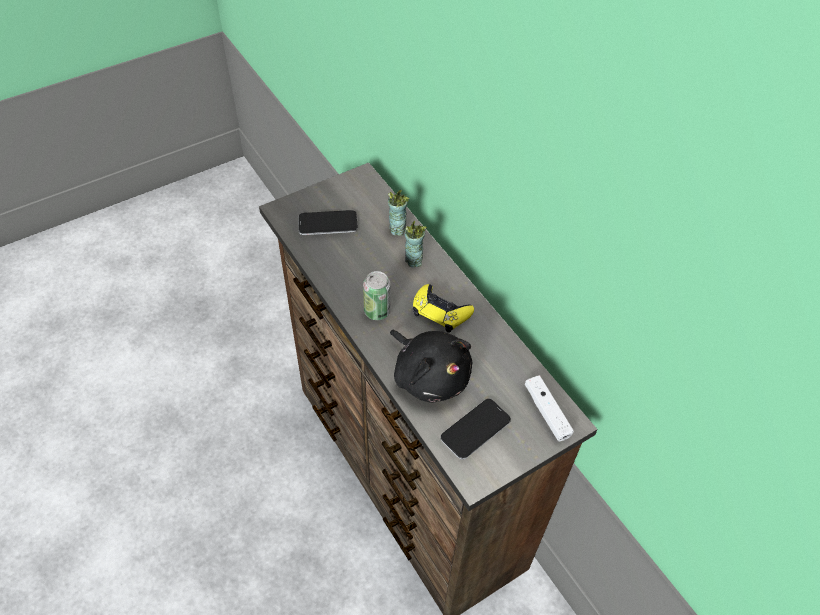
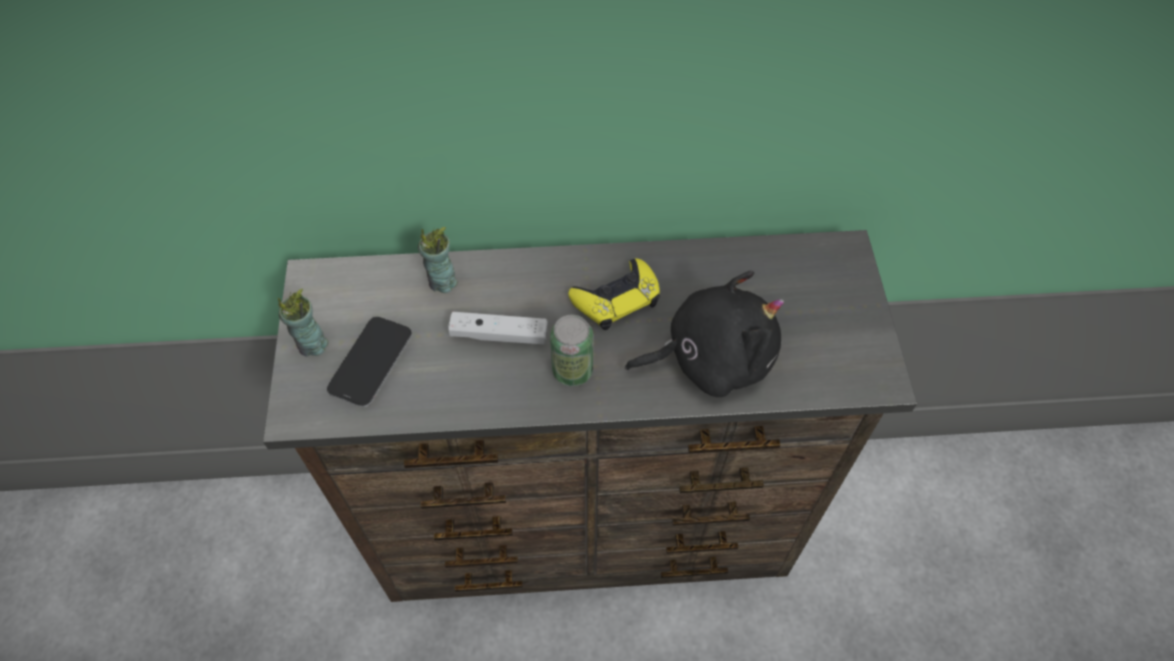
camera: 60 degrees left, 5 degrees up
(413, 260) = (511, 289): cup -> cup (312, 345)
(475, 429) = (814, 346): phone -> none
(547, 412) = (823, 264): white game controller -> white game controller (499, 335)

